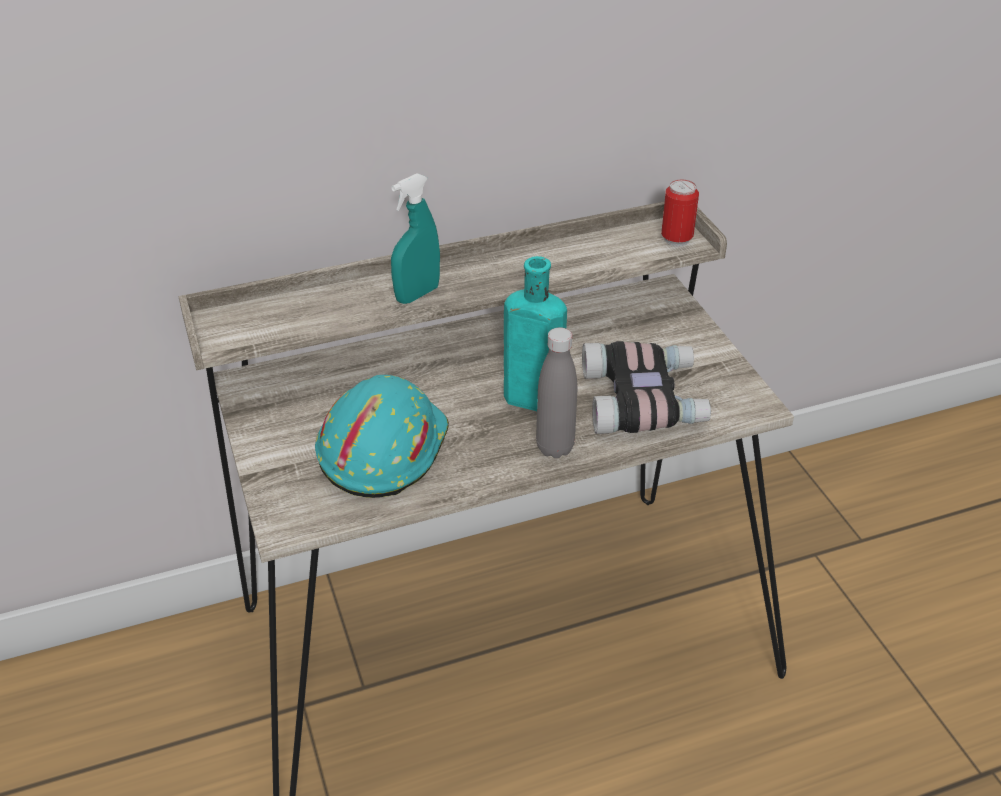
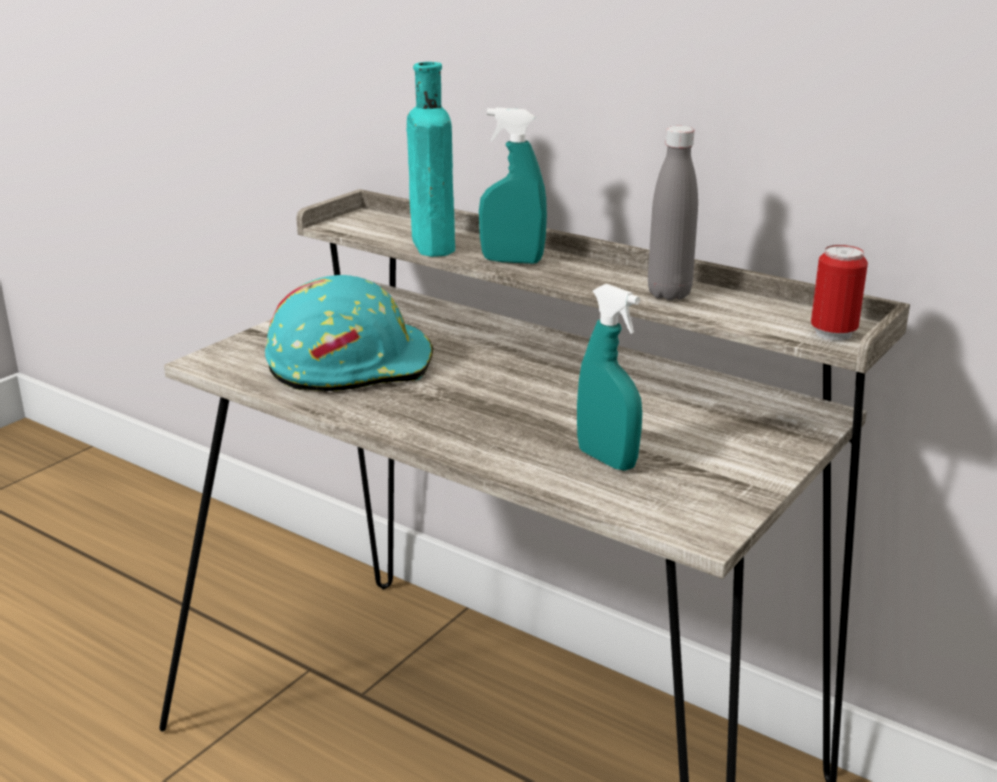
camera: 55 degrees right, 15 degrees down
(528, 398) = (514, 402): turquoise bottle -> turquoise bottle (431, 245)
(555, 447) = (456, 437): grey bottle -> grey bottle (669, 294)
(645, 399) = (606, 459): binoculars -> turquoise spray bottle

